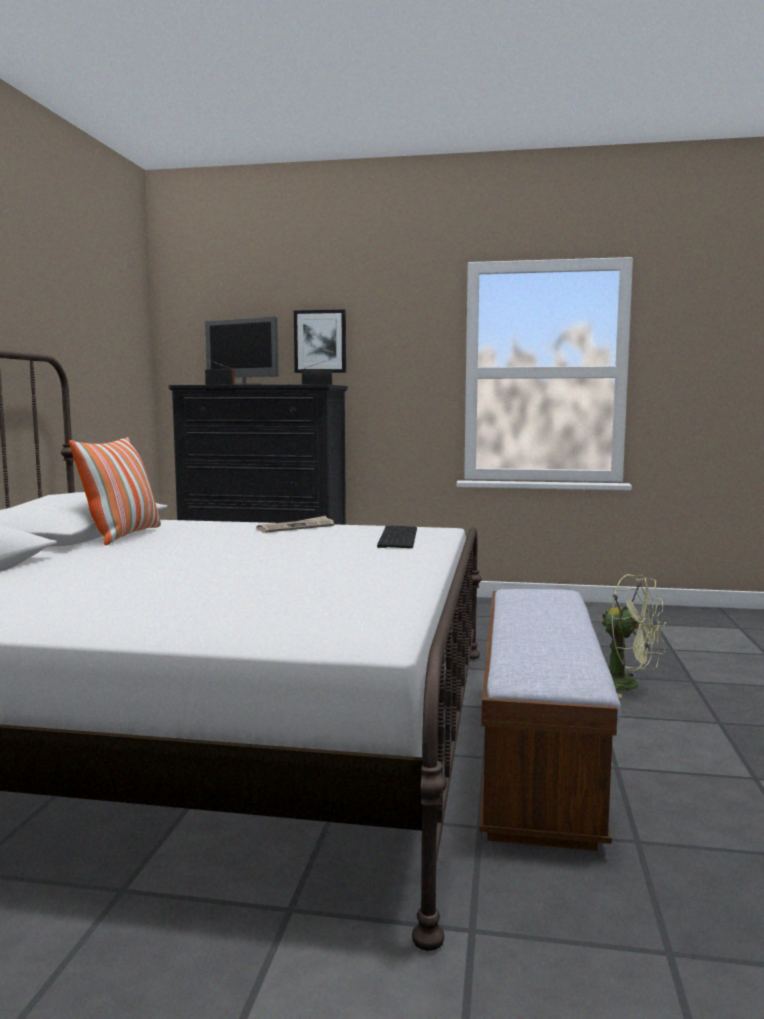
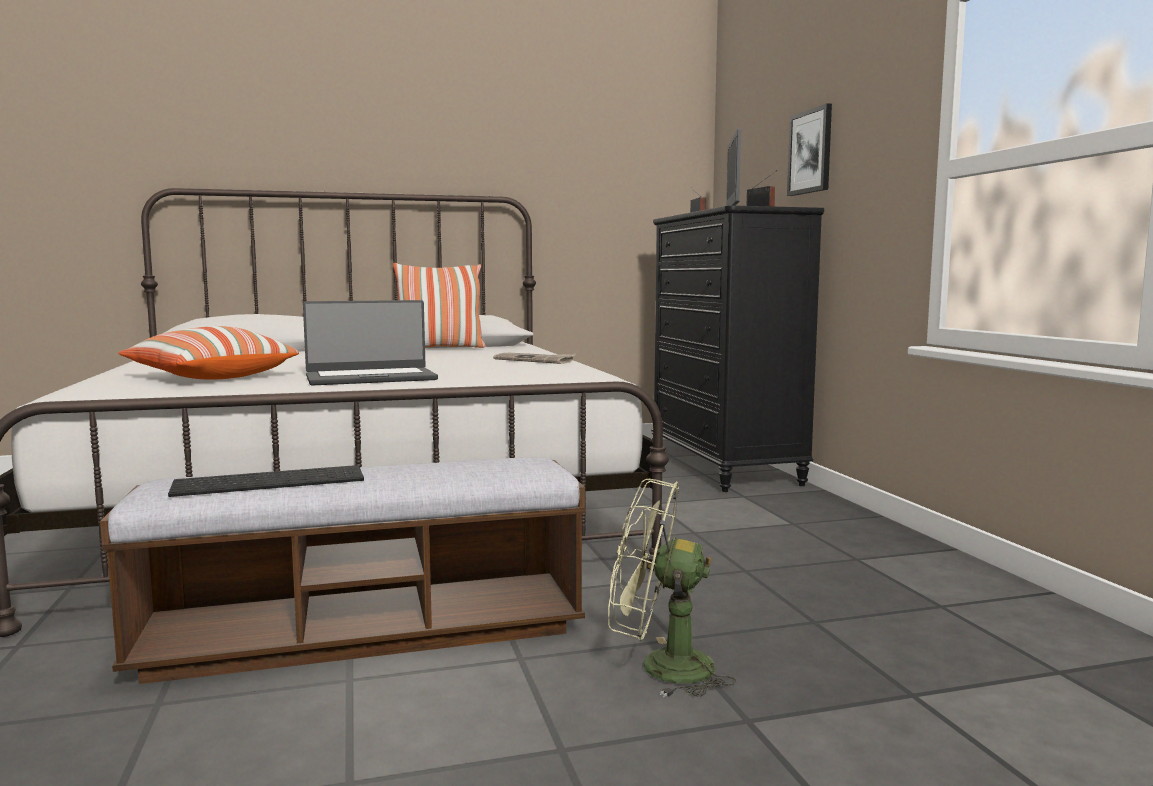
camera: 65 degrees right, 0 degrees up
(266, 598) = (210, 377): none -> pillow
(359, 562) = (370, 378): none -> laptop
(396, 537) = (519, 375): keyboard -> keyboard (271, 481)
(627, 685) = (660, 667): green fan -> green fan turned 90 degrees clockwise

